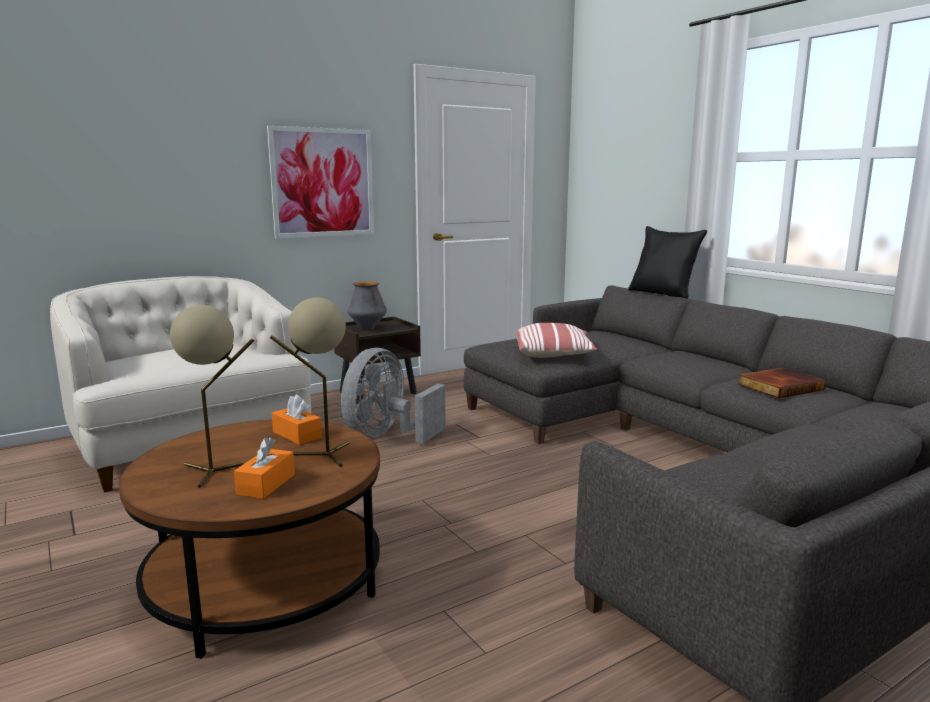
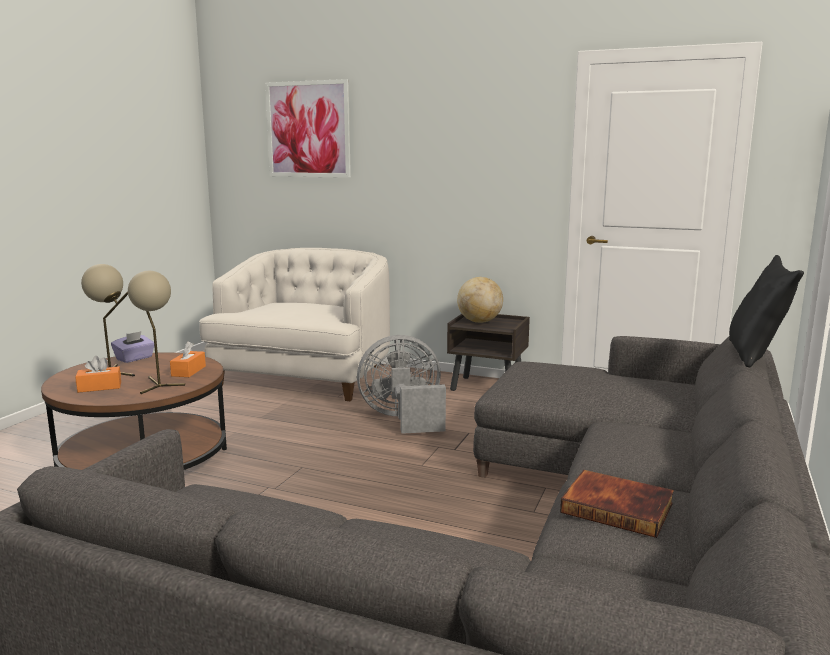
camera: 55 degrees right, 0 degrees up
(175, 452) = (135, 358): none -> purple tissue box
(322, 183) = (469, 177): picture -> picture (308, 129)
(367, 328) = (479, 322): vase -> globe
(554, 354) = (544, 389): pillow -> none

